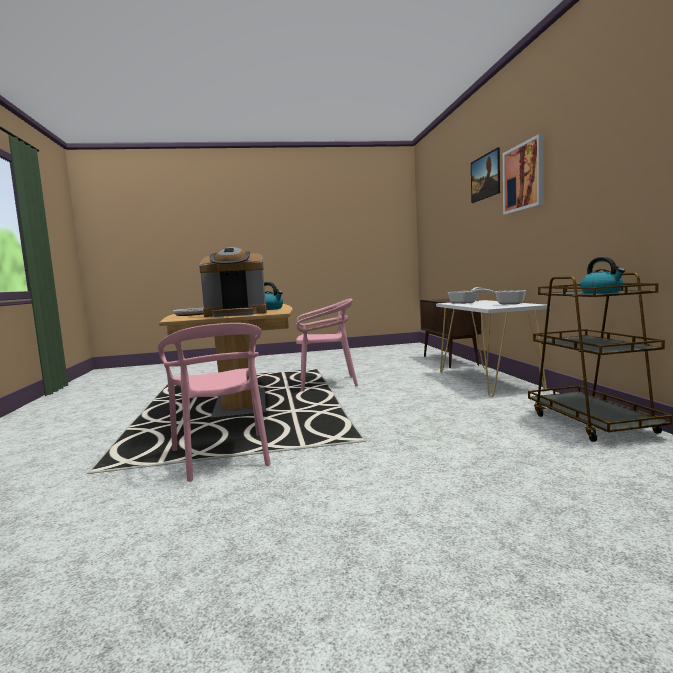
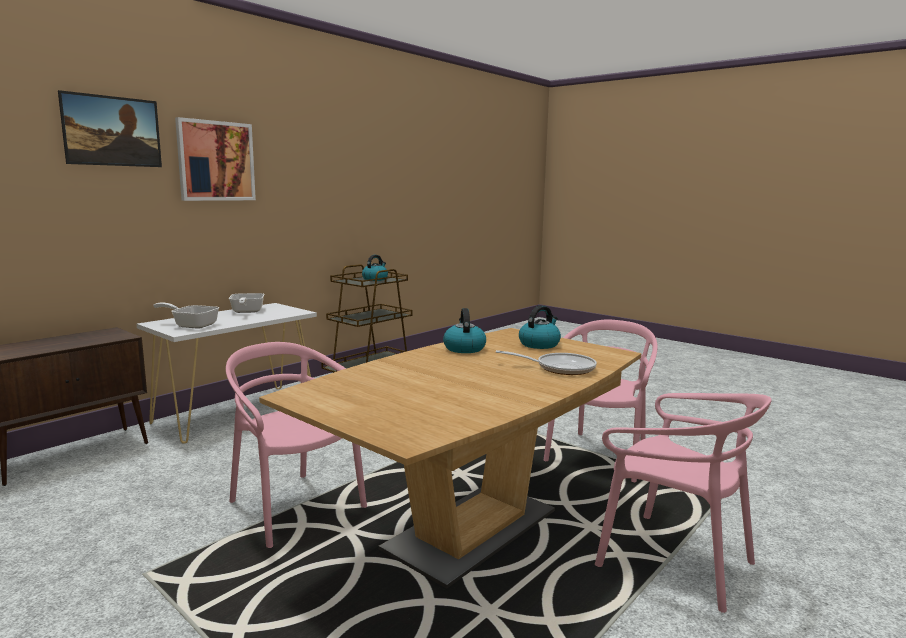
camera: 130 degrees left, 5 degrees up
(123, 429) = (674, 561): none -> pink chair
(236, 314) = (539, 344): coffee machine -> kettle

